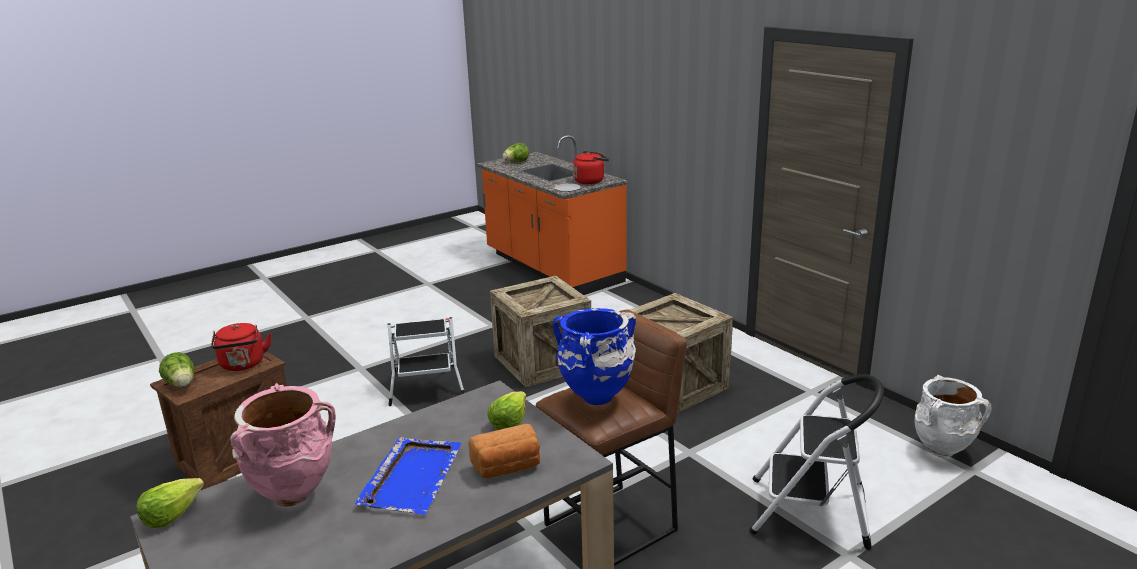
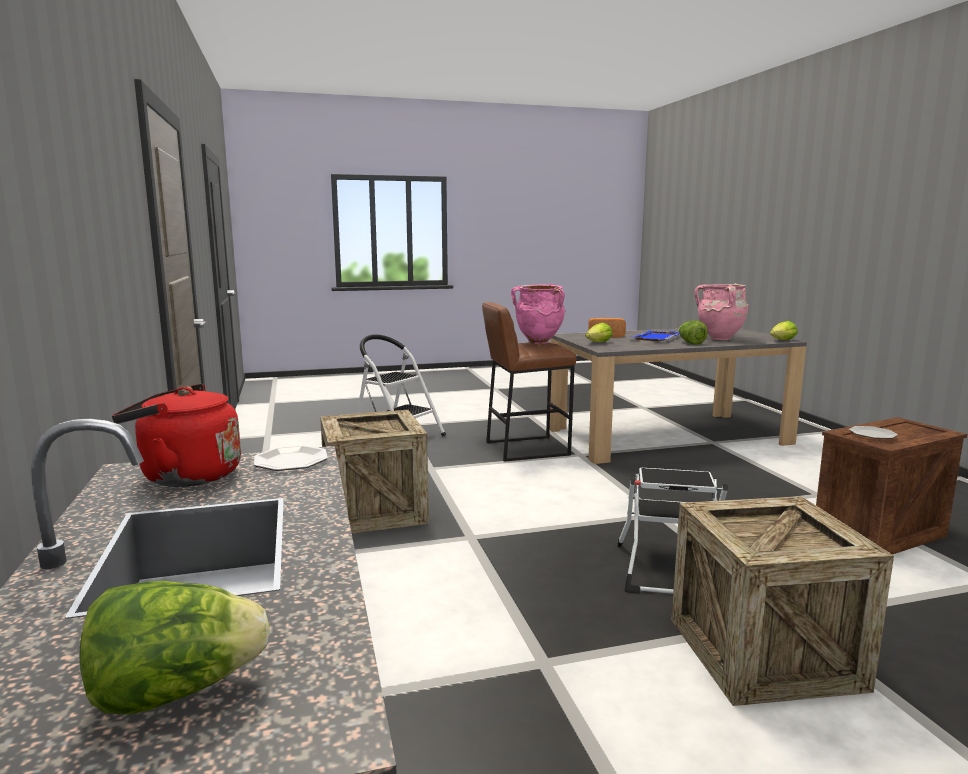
camera: 160 degrees left, 10 degrees down
(182, 384) = (922, 428): lettuce -> lettuce (690, 343)
(243, 365) = (872, 434): red kettle -> plate
(542, 362) = (496, 567): crate -> crate (763, 653)
(595, 399) = (539, 342): blue vase -> pink vase
(942, 452) = (262, 443): white vase -> none

